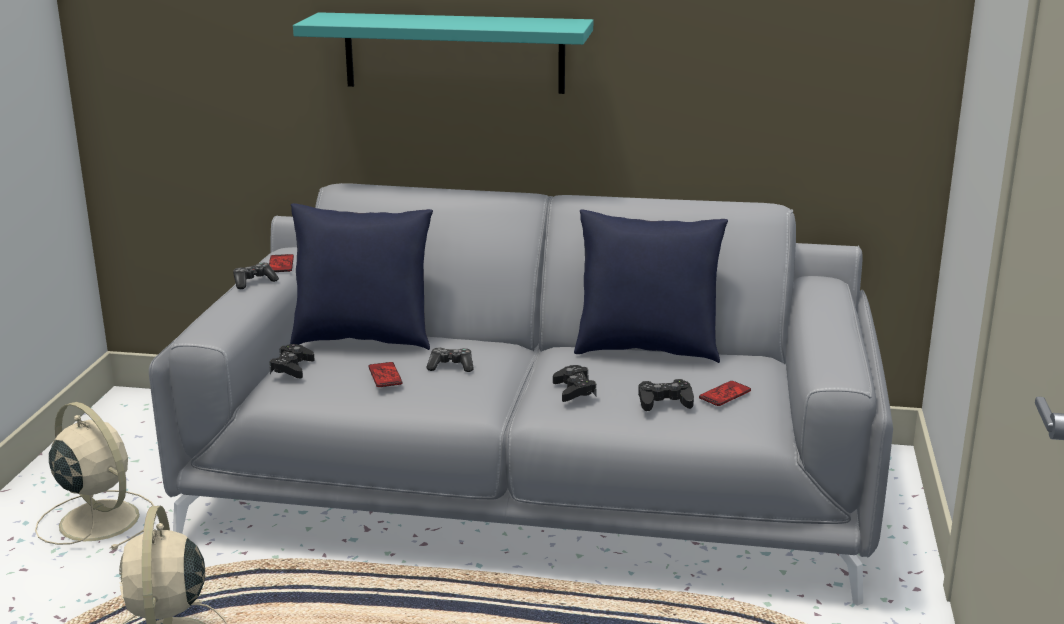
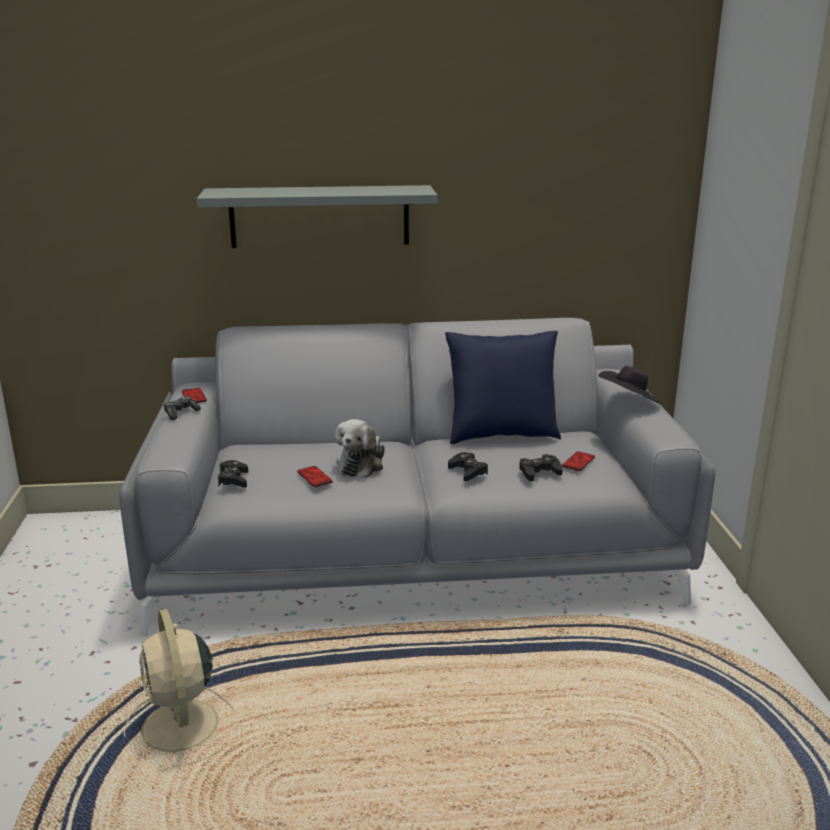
camera: 15 degrees left, 0 degrees up
(97, 519) = (65, 628): beige fan -> none
(363, 339) = (278, 450): blue pillow -> none
(451, 366) = (362, 464): game controller -> plush toy
(454, 53) = (319, 216): turquoise shelf -> grey shelf
(814, 323) = (629, 403): none -> black hat

